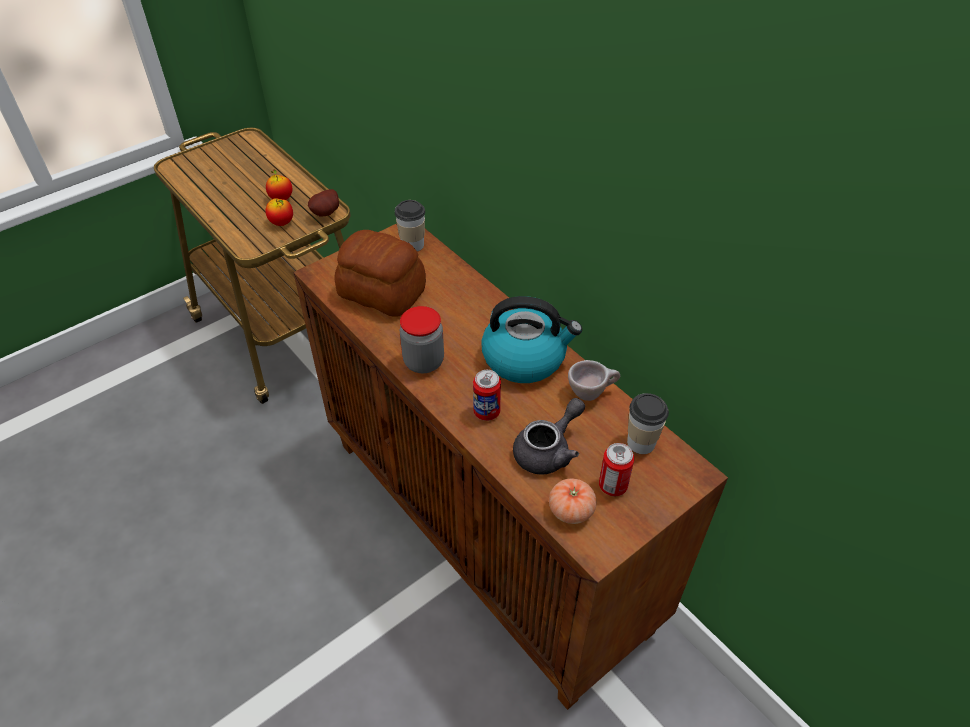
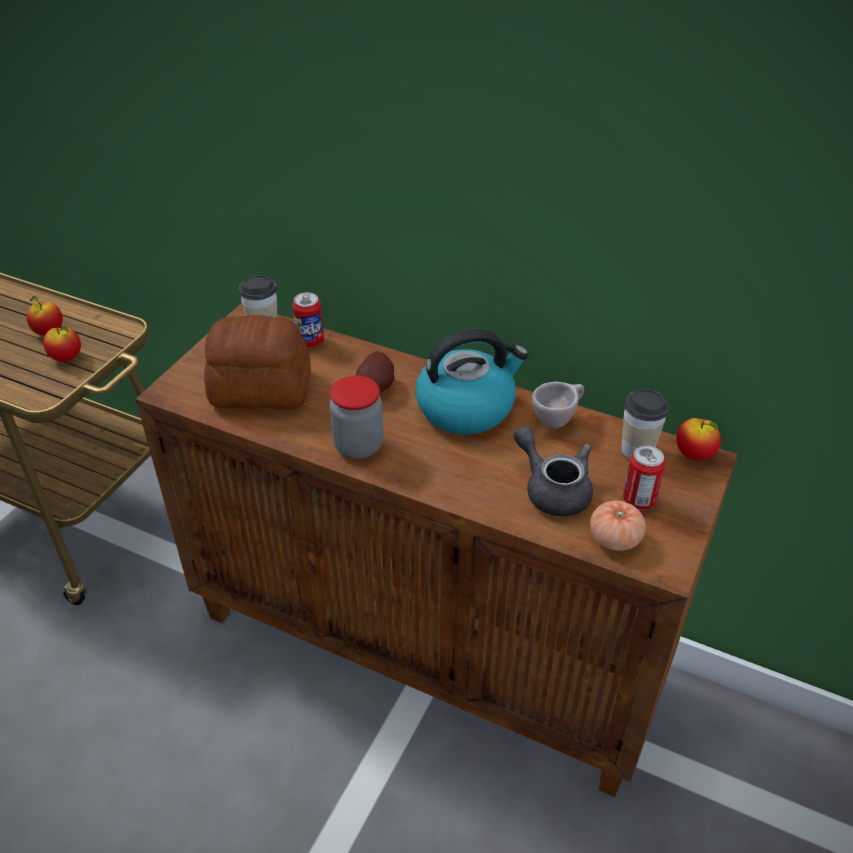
camera: 25 degrees left, 5 degrees down
(327, 213) = (120, 332): potato -> potato (378, 387)
(486, 412) = (462, 473): can -> can (310, 342)
(548, 450) = (552, 489): grey teapot -> grey teapot turned 60 degrees counterclockwise
(687, 464) = (694, 455): none -> apple

